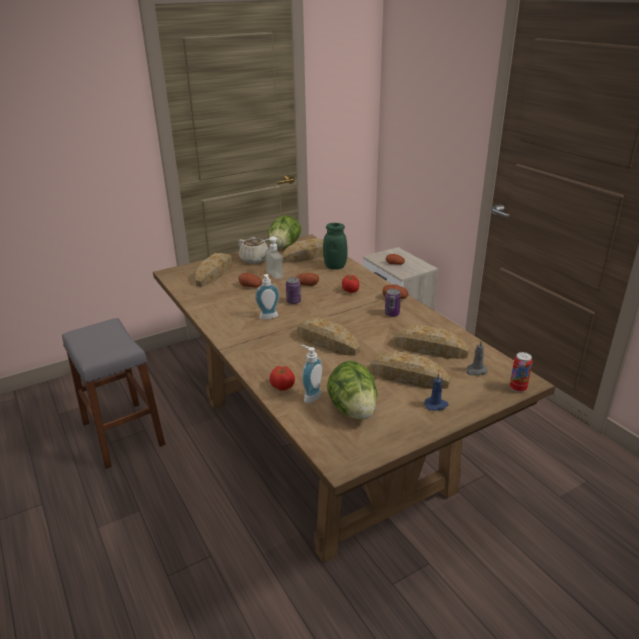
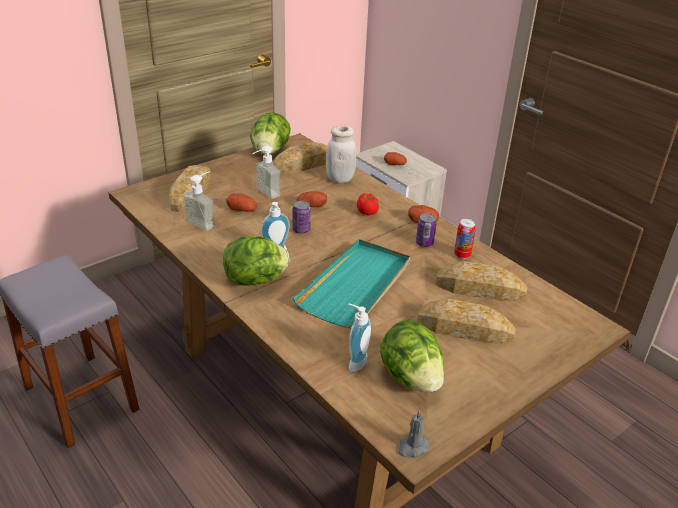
camera: 10 degrees left, 5 degrees up
(219, 293) = (205, 221): none -> soap dispenser
(248, 335) = (256, 280): none -> lettuce
(255, 260) = (238, 171): beige teapot -> none
(282, 387) = (317, 351): tomato -> none
(327, 342) = (356, 286): bread -> turquoise tray
(335, 266) = (340, 179): green jar -> white jar
(436, 405) = (505, 365): blue candle -> none
(476, 371) = (539, 316): grey candle -> grey candle (412, 447)
(518, 388) = (591, 337): can -> can (462, 255)

